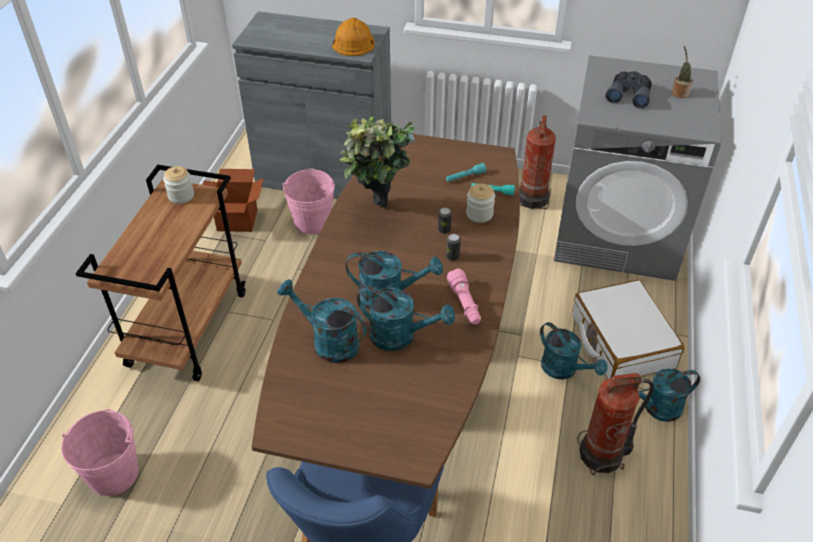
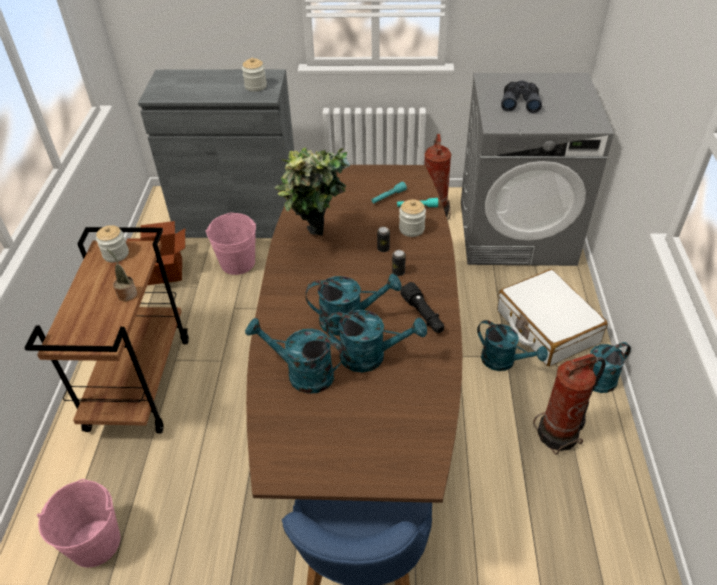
camera: 10 degrees left, 0 degrees up
(353, 42) = (255, 86): orange hard hat -> jar
(465, 304) = (423, 315): pink flashlight -> black flashlight
(679, 92) = (563, 95): potted plant -> potted plant (126, 293)

